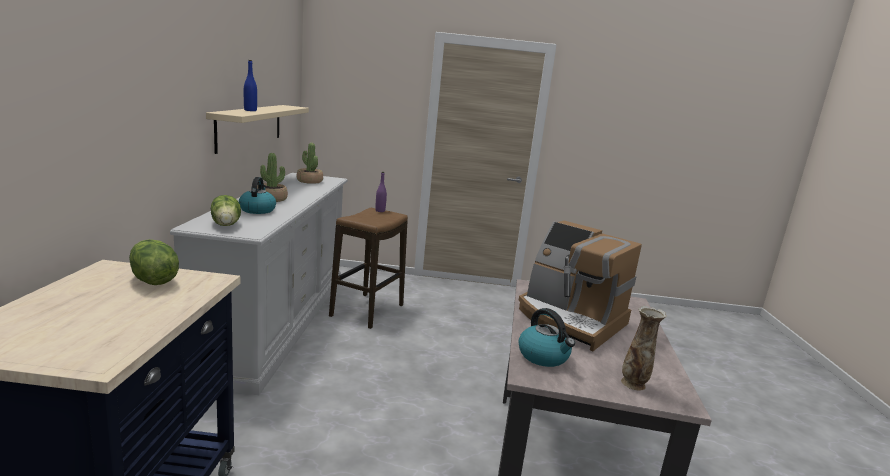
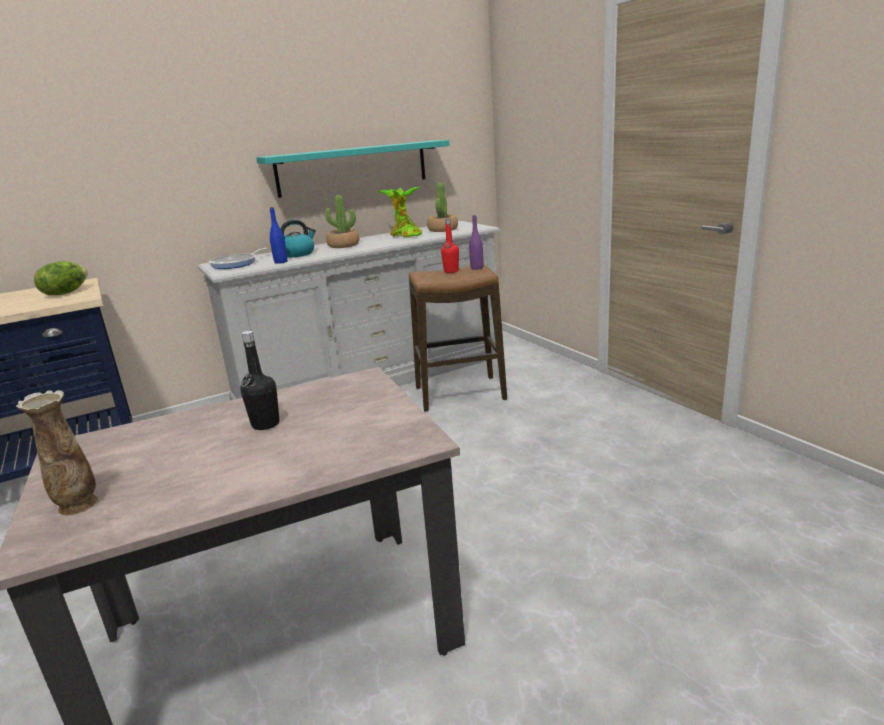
camera: 60 degrees right, 5 degrees up
(226, 224) = (236, 264): lettuce -> frying pan
(250, 110) = (322, 151): blue bottle -> blue bottle (281, 262)
(250, 126) = (353, 168): beige shelf -> turquoise shelf
(294, 187) = (404, 235): none -> potted plant
(366, 215) = (451, 271): none -> red bottle
(544, 356) = (125, 440): kettle -> none
(570, 320) = (265, 424): coffee machine -> black bottle

